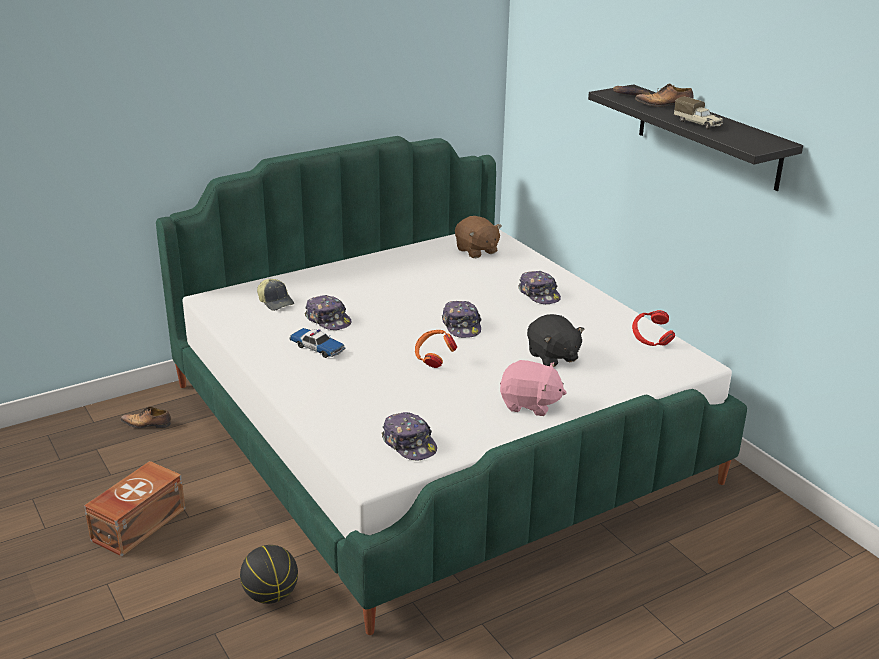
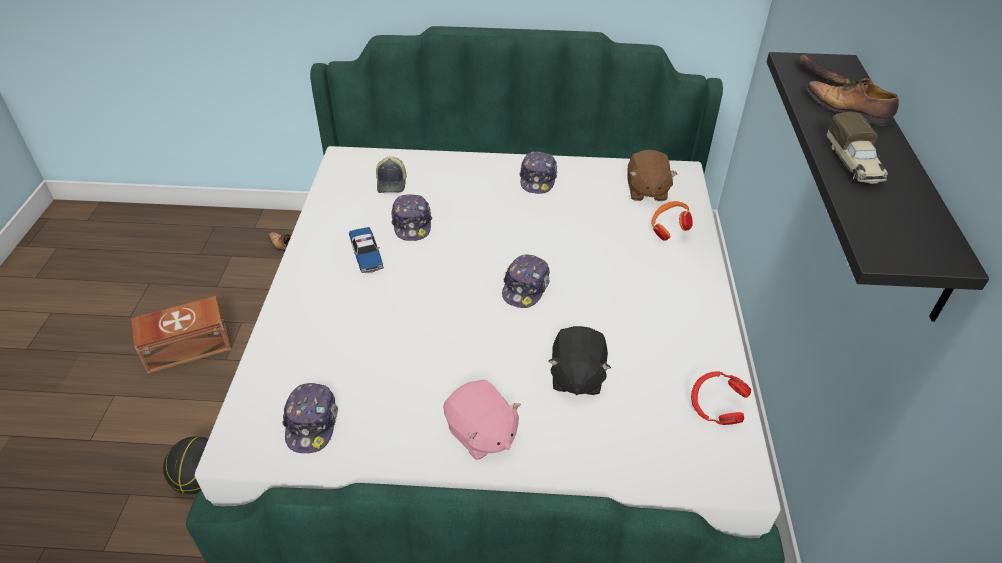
camera: 35 degrees right, 15 degrees up
(433, 359) = (452, 320): orange headphones -> orange headphones (668, 230)
(539, 294) = (653, 279): cap -> cap (538, 179)

